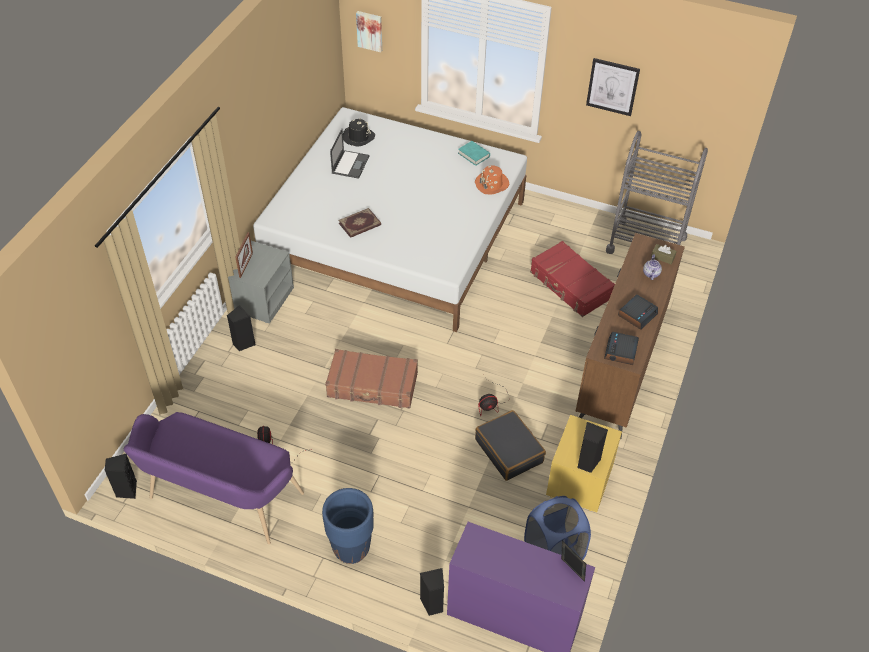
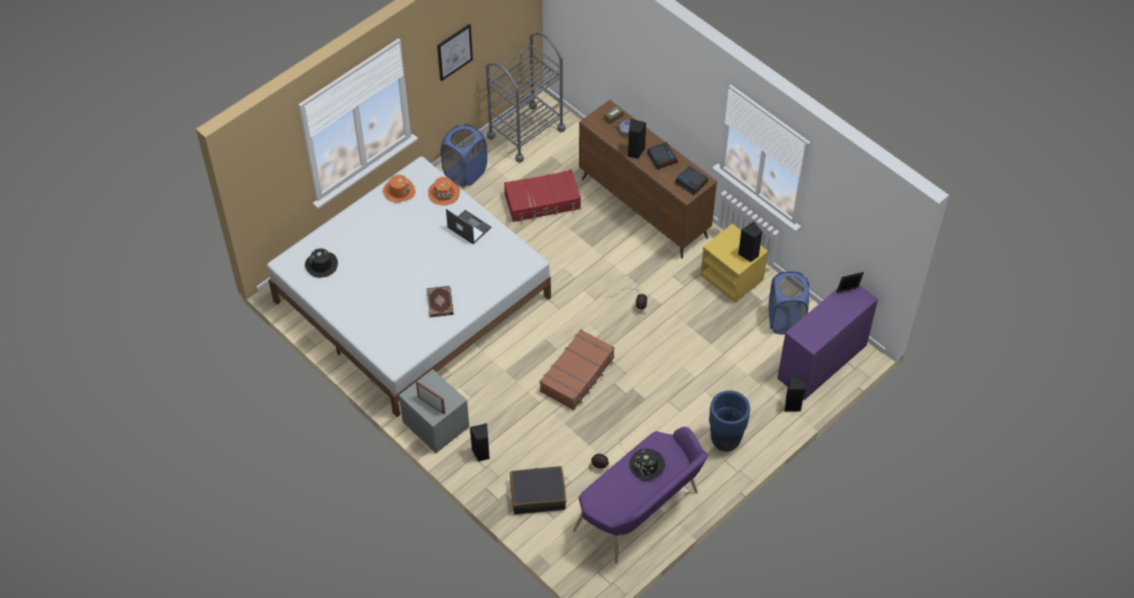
camera: 65 degrees left, 5 degrees up
(126, 490) = (599, 578): black speaker -> black speaker (635, 152)
(235, 457) = (647, 465): none -> black hat
(350, 164) = (356, 283): laptop -> laptop (468, 227)
(370, 30) = (263, 183): picture -> none
(474, 155) = (399, 191): turquoise book -> orange hat
(509, 451) = (685, 309): black suitcase -> black suitcase (538, 494)
(565, 219) = (465, 172): none -> blue laundry basket

